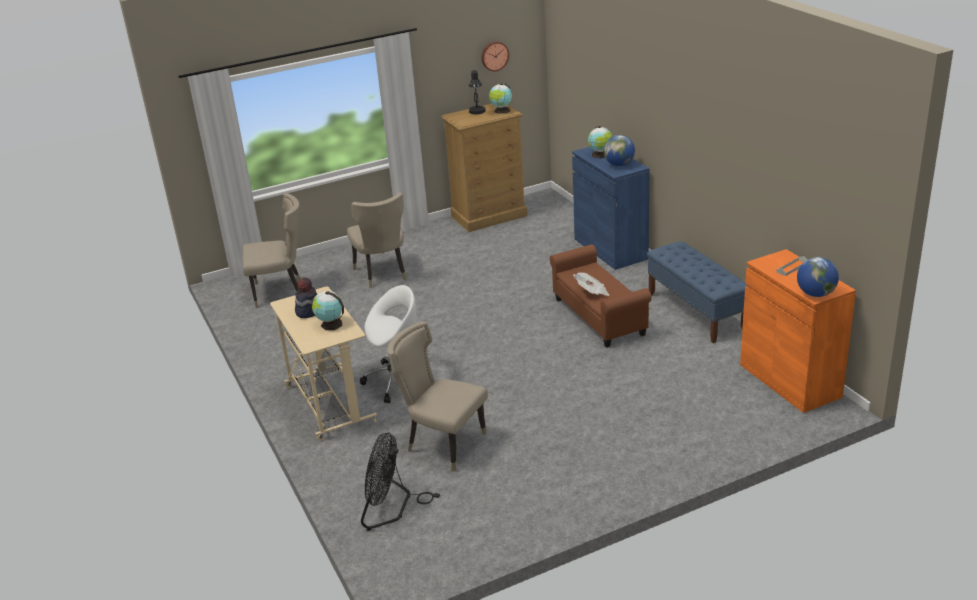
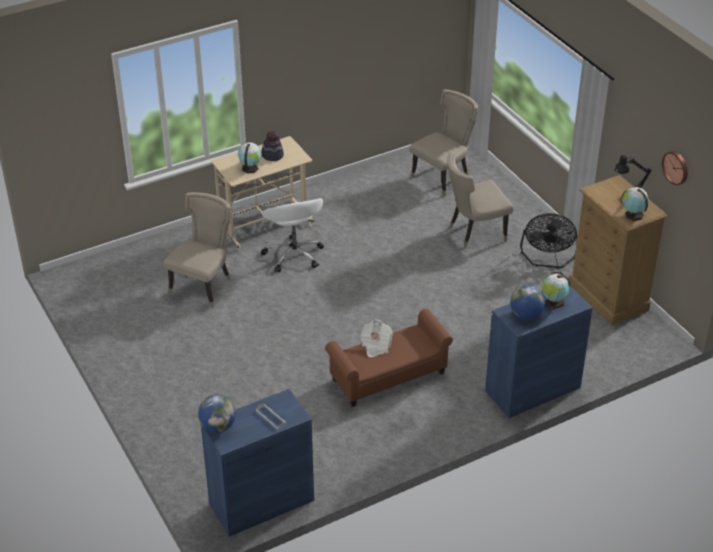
camera: 85 degrees right, 10 degrees up
(280, 292) = (443, 177): beige chair -> beige chair turned 120 degrees counterclockwise
(394, 504) = (139, 267): black fan -> black fan (549, 262)
(696, 312) = (393, 447): blue bench -> none
(790, 380) = (261, 502): orange cabinet -> blue cabinet

